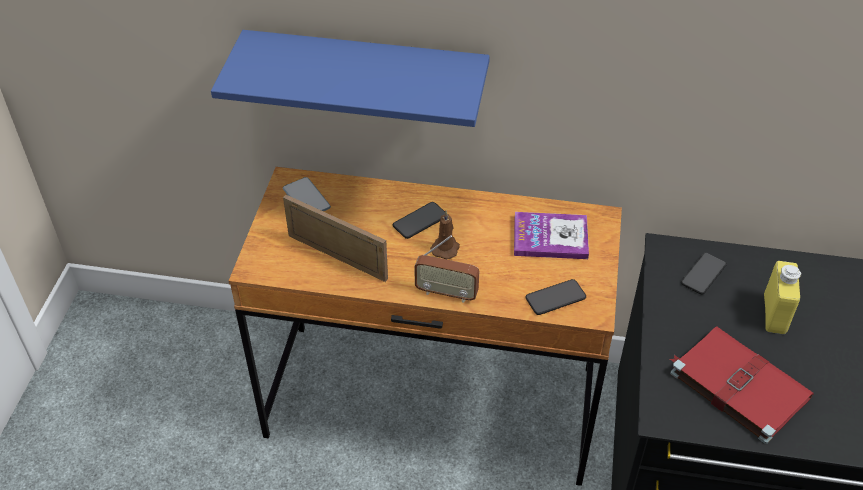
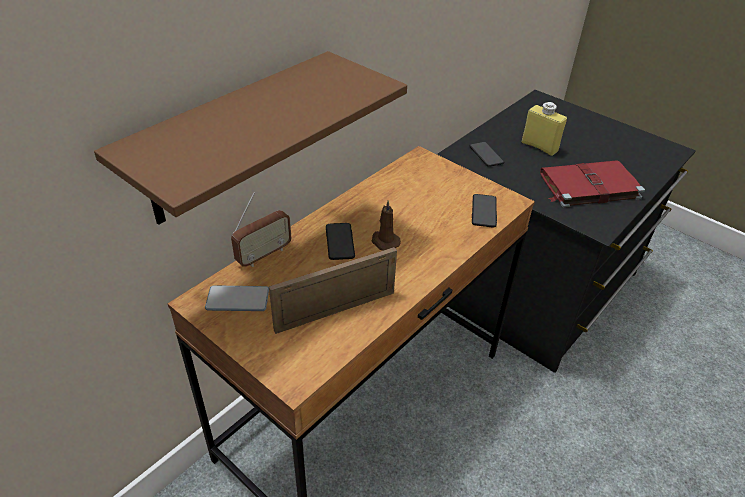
camera: 60 degrees left, 5 degrees down
(366, 78) = (232, 139): blue shelf -> brown shelf
(446, 293) = (435, 263): radio -> radio (263, 255)
(550, 237) = (420, 187): book -> none

